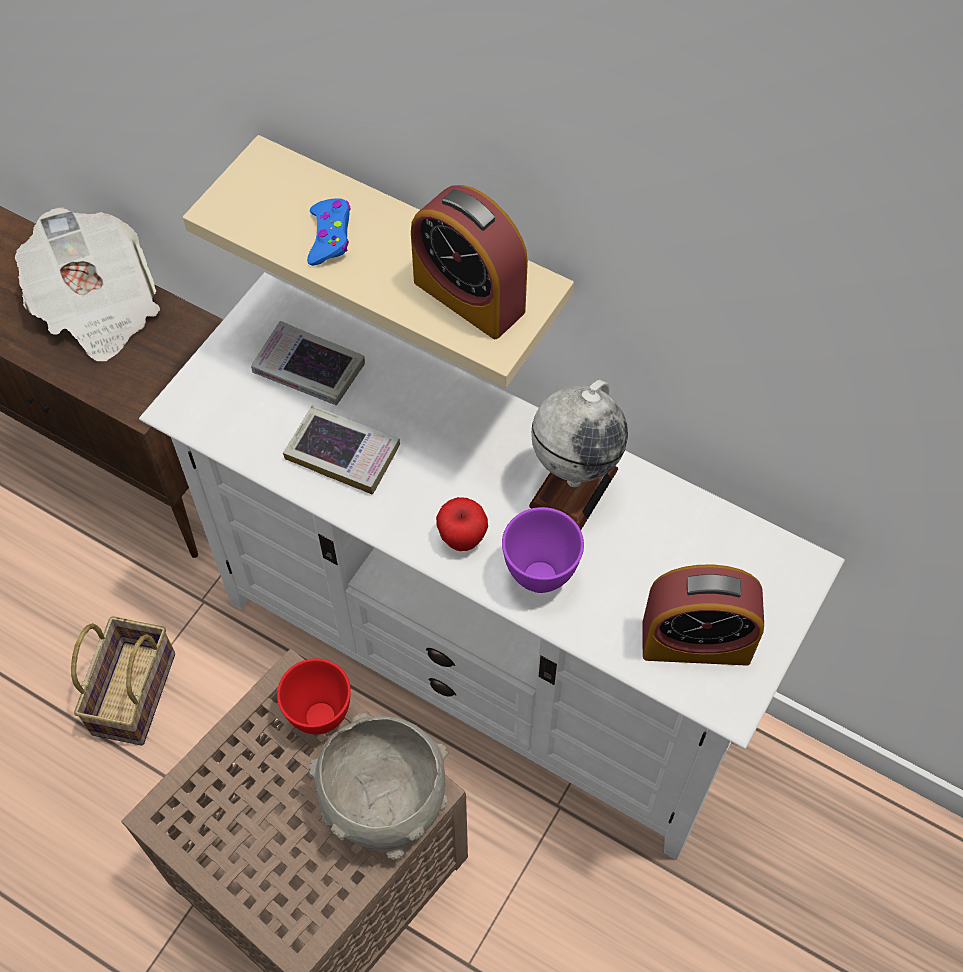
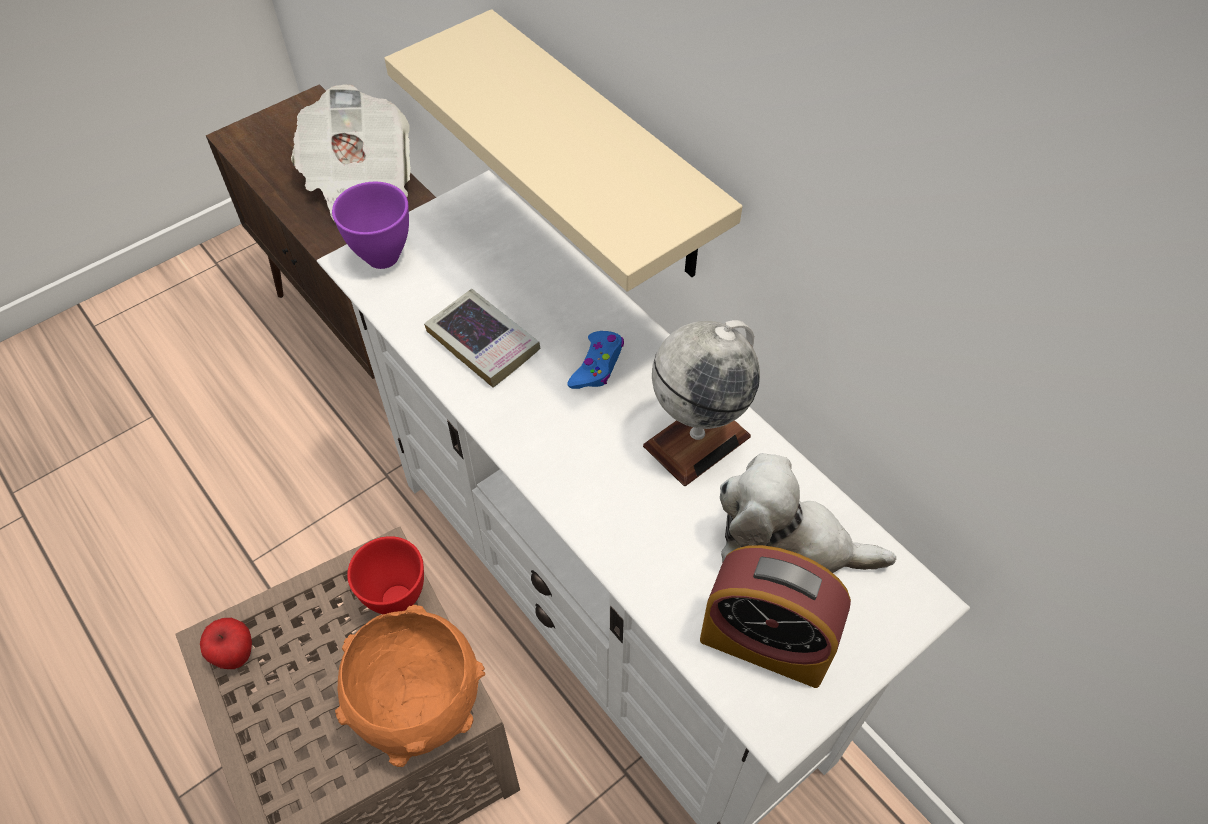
camera: 20 degrees right, 5 degrees down
(132, 690) = (295, 532): basket -> none
(308, 369) = (487, 260): book -> none
(330, 237) = (512, 106): blue game controller -> blue game controller (597, 366)
(385, 803) = (420, 705): grey bowl -> orange bowl
(462, 538) = (562, 456): apple -> apple (236, 655)
(469, 296) = (624, 191): alarm clock -> none
(538, 577) = (622, 518): purple bowl -> purple bowl (381, 257)
(684, 556) = (787, 546): none -> plush toy

